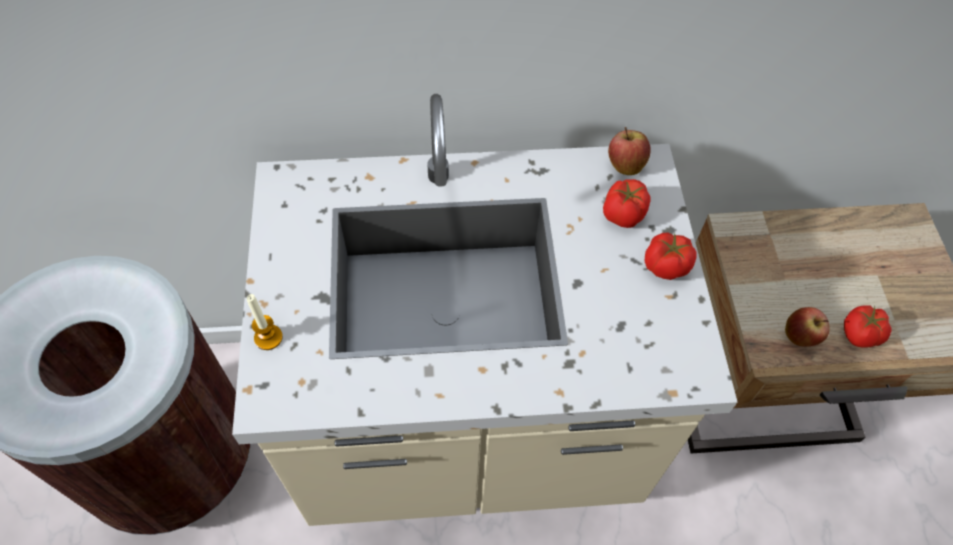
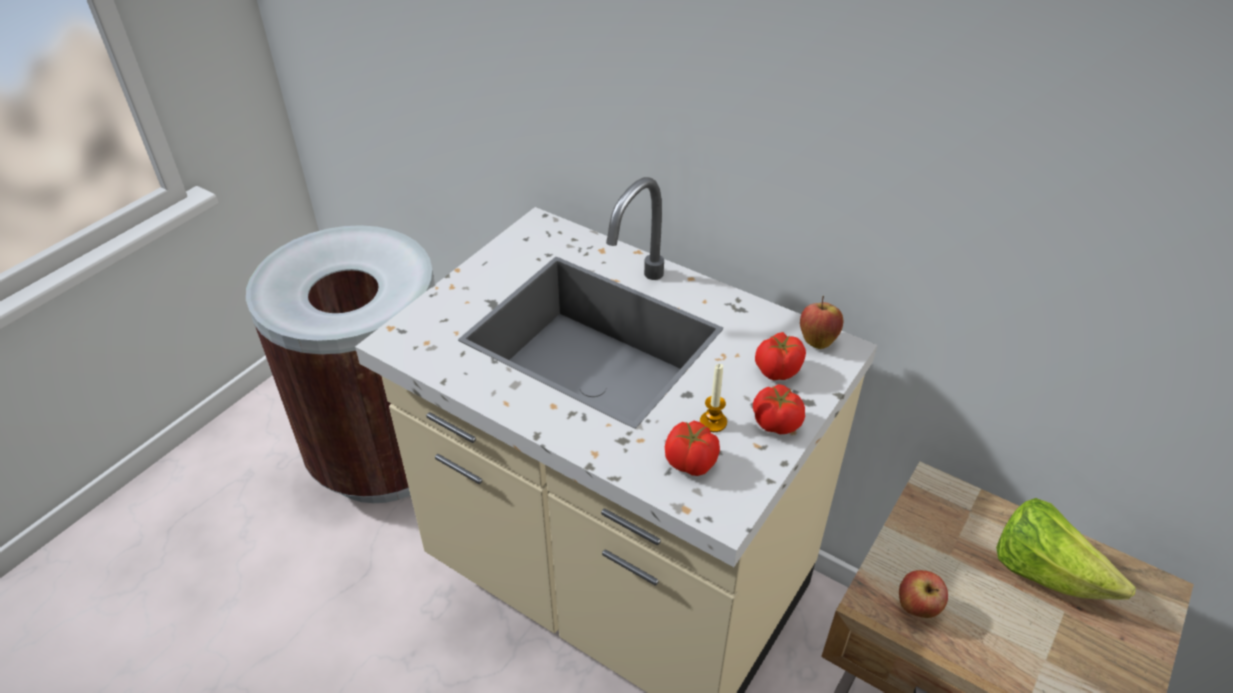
camera: 40 degrees right, 15 degrees down
(268, 337) = (433, 306): candle -> candle (713, 422)
(846, 253) = (1044, 572): none -> lettuce
(860, 335) = (989, 647): tomato -> tomato (691, 463)

